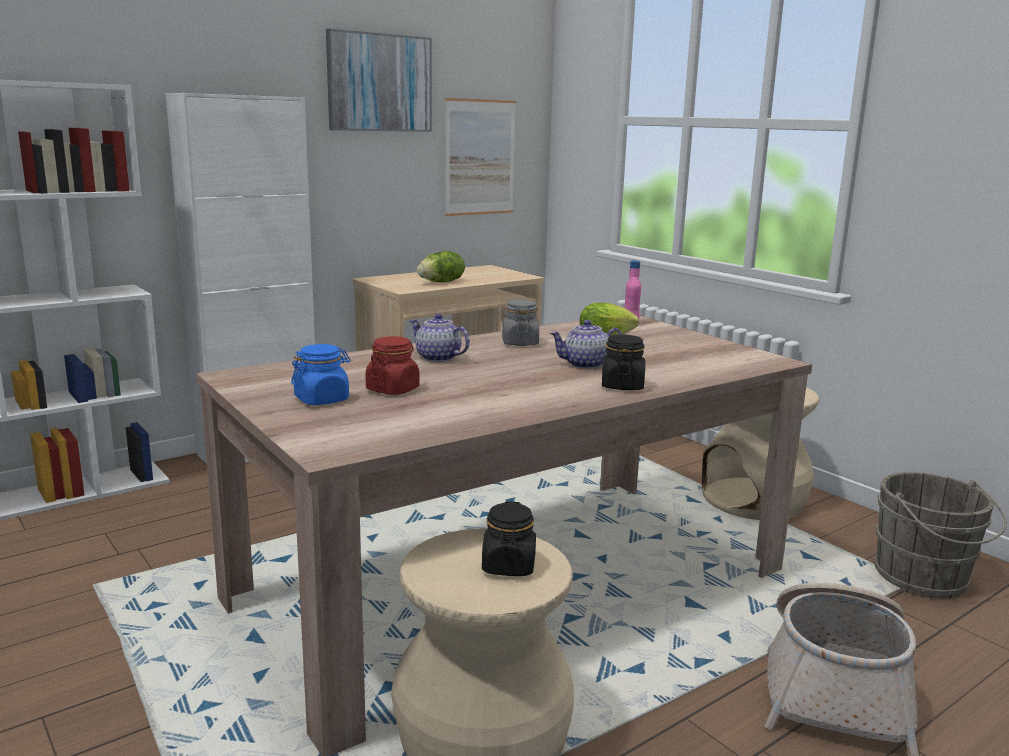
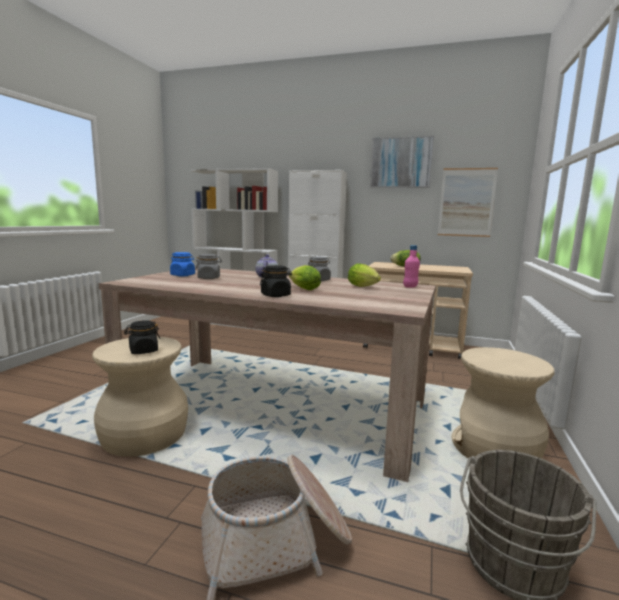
camera: 55 degrees right, 5 degrees down
(393, 389) = (209, 278): red jar -> grey jar
(585, 364) = (302, 289): teapot -> lettuce

